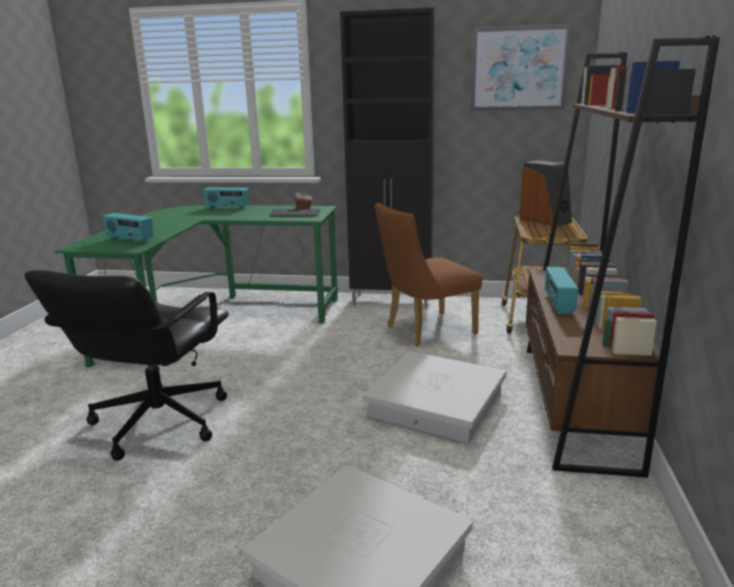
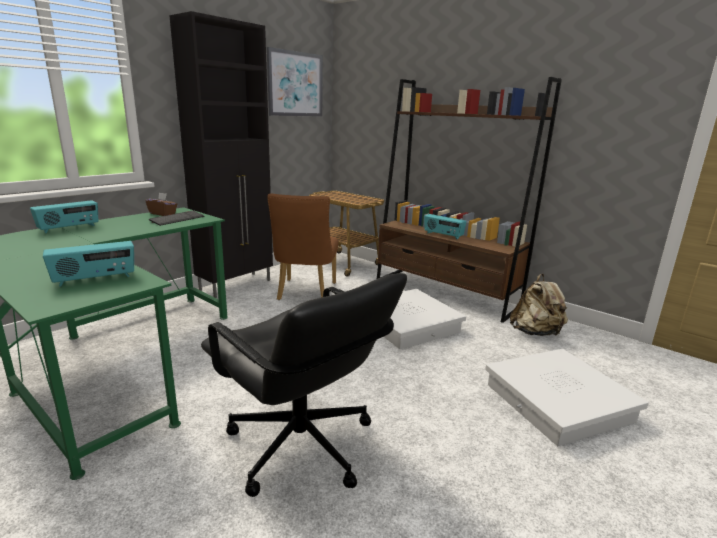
camera: 60 degrees left, 0 degrees up
(545, 220) = (334, 194): speaker -> none
(563, 508) = (535, 333): none -> beige backpack

